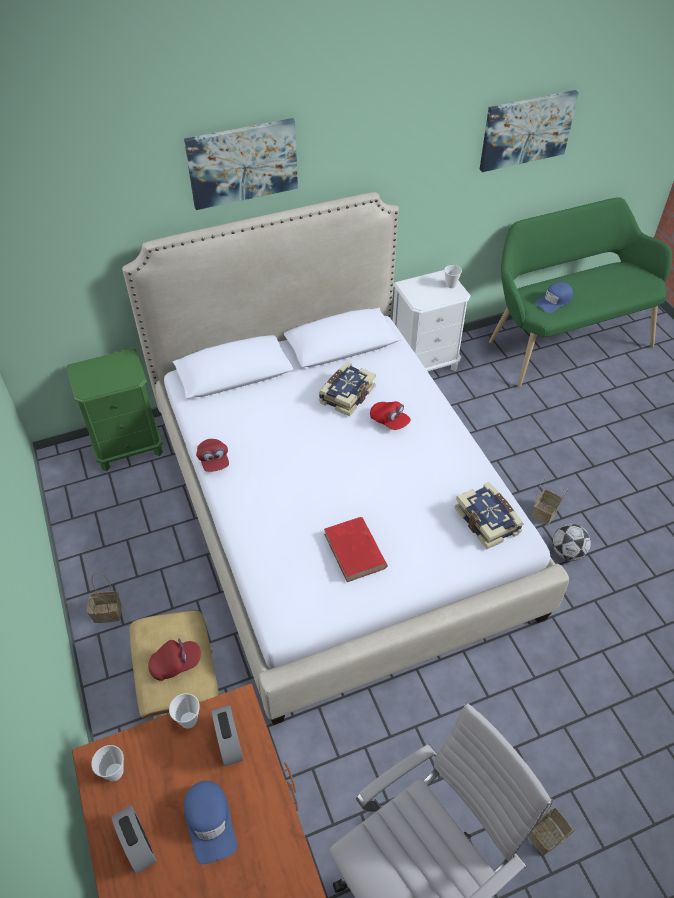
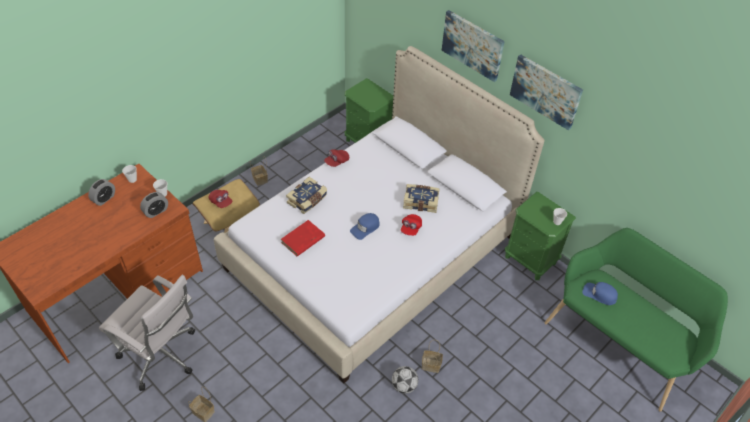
camera: 65 degrees right, 0 degrees up
(210, 822) = (119, 217): blue cap -> blue cap (365, 228)
(424, 363) = (530, 260): white nightstand -> green nightstand
(488, 521) = (355, 297): book -> book (307, 200)
(526, 130) = (655, 170): picture -> picture (545, 91)

